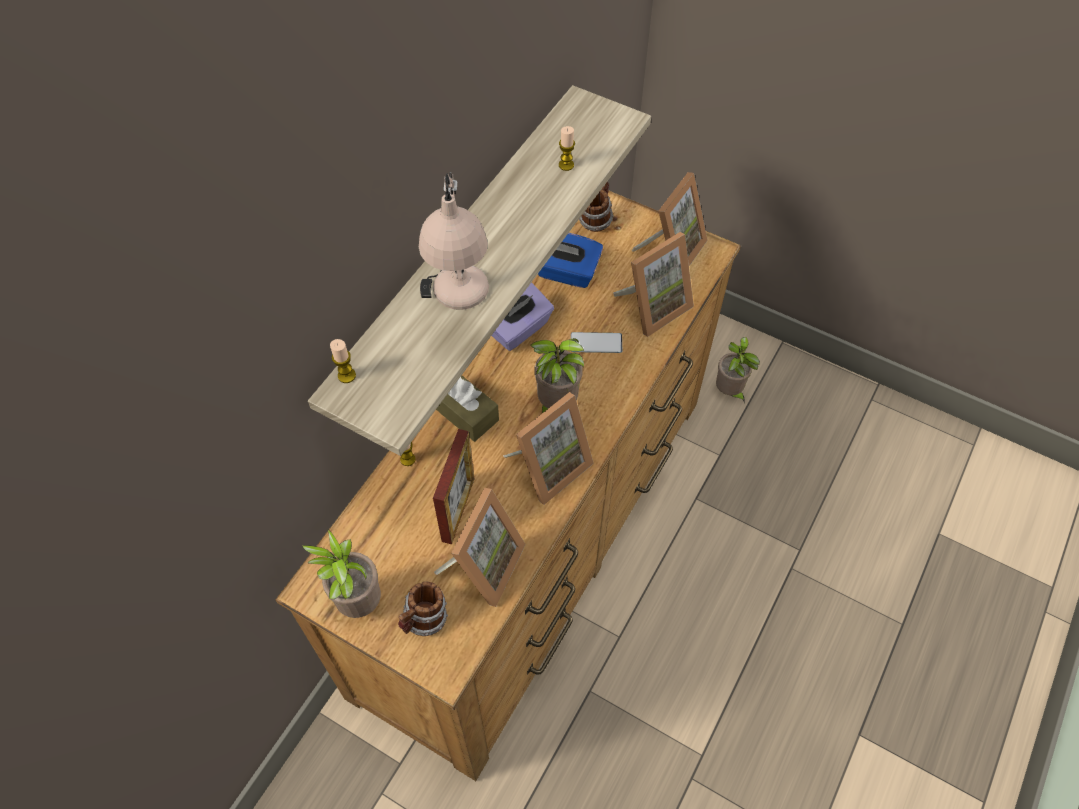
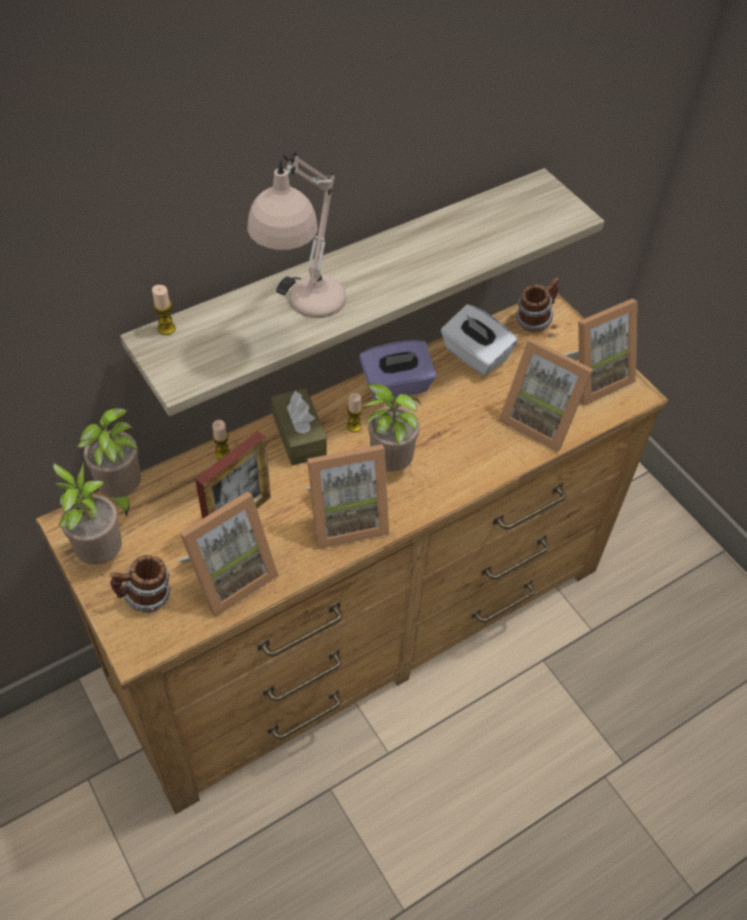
camera: 25 degrees right, 5 degrees down
(566, 165) = (489, 233): candle -> candle (354, 426)
(566, 273) = (474, 355): blue tissue box -> white tissue box
(596, 343) = (463, 429): phone -> none
(653, 306) = (540, 419): picture frame -> picture frame turned 45 degrees clockwise
(729, 392) = (638, 574): potted plant -> potted plant (121, 494)

